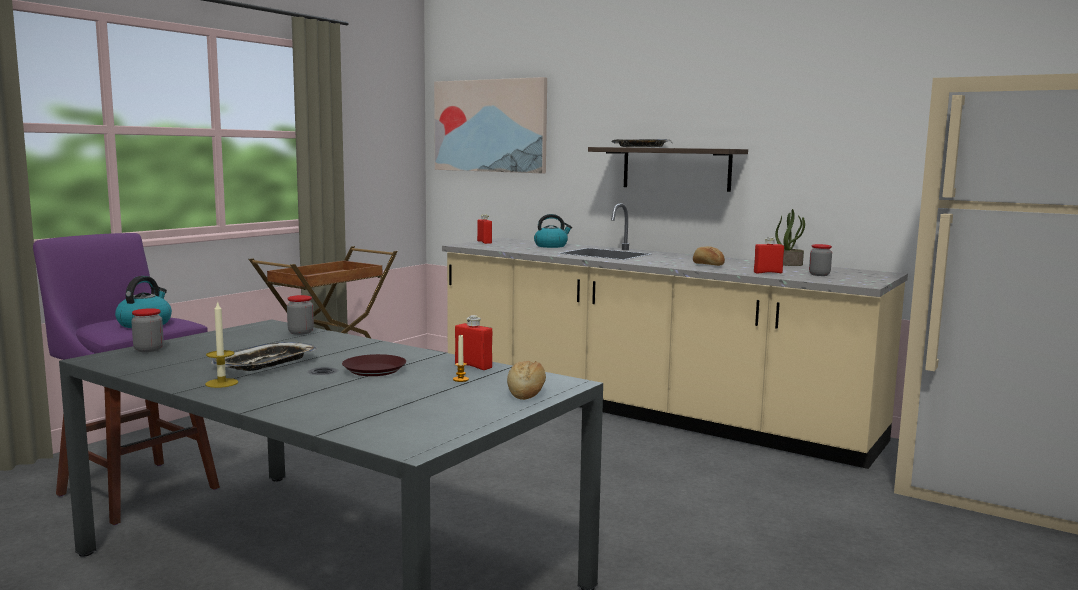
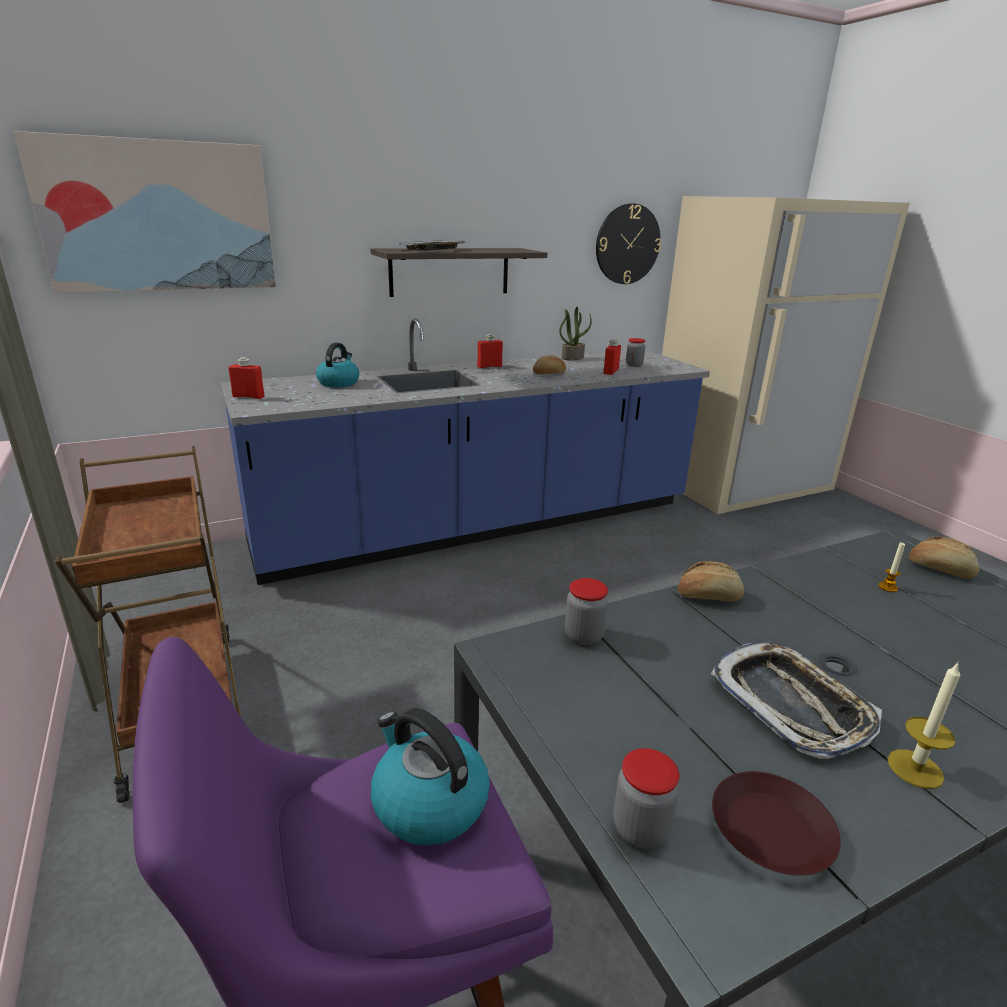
camera: 60 degrees left, 15 degrees up
(374, 370) = (843, 627): brown plate -> brown plate (769, 830)
(381, 346) = (708, 596): none -> bread
(473, 366) = (824, 567): red bottle -> red bottle (489, 366)
(646, 410) = (480, 525): beige counter -> blue counter
(883, 147) = (627, 244): none -> wall clock

